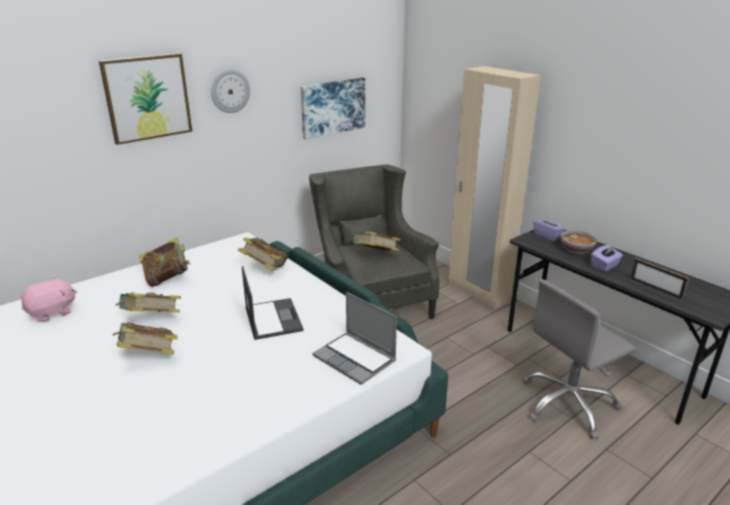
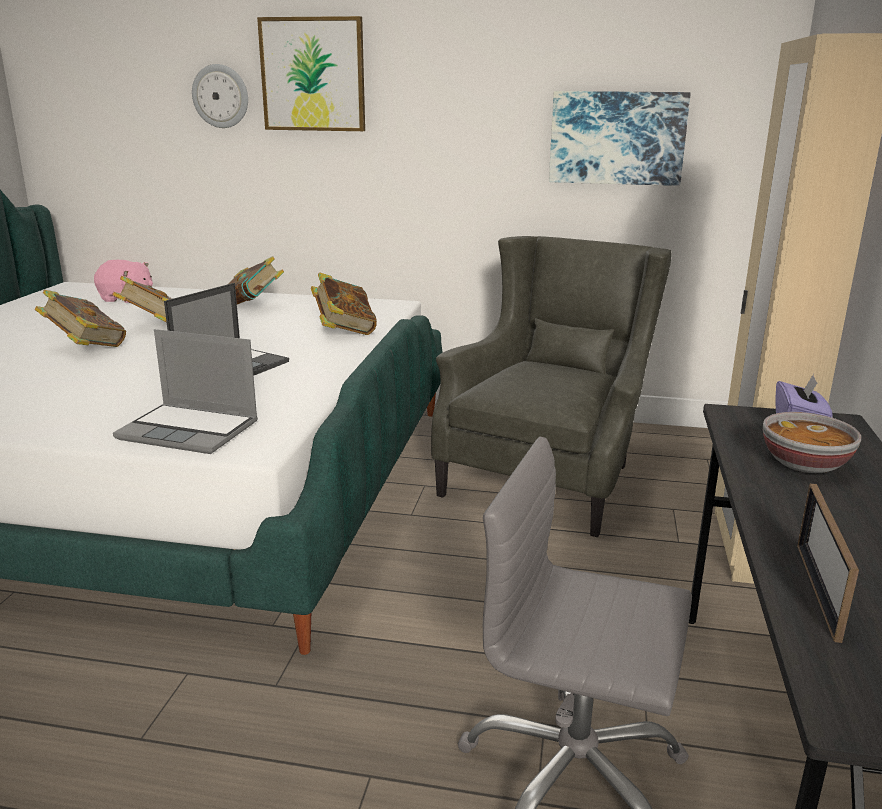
camera: 50 degrees right, 5 degrees down
(230, 91) = (430, 82): wall clock -> wall clock (221, 96)
(356, 359) = (191, 430): laptop -> laptop turned 75 degrees counterclockwise
(375, 256) = (531, 380): book -> none
(604, 266) = (800, 506): purple tissue box -> none

